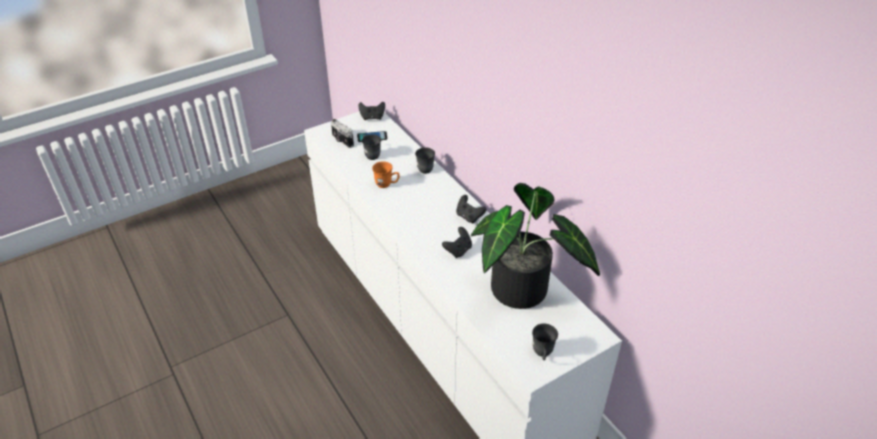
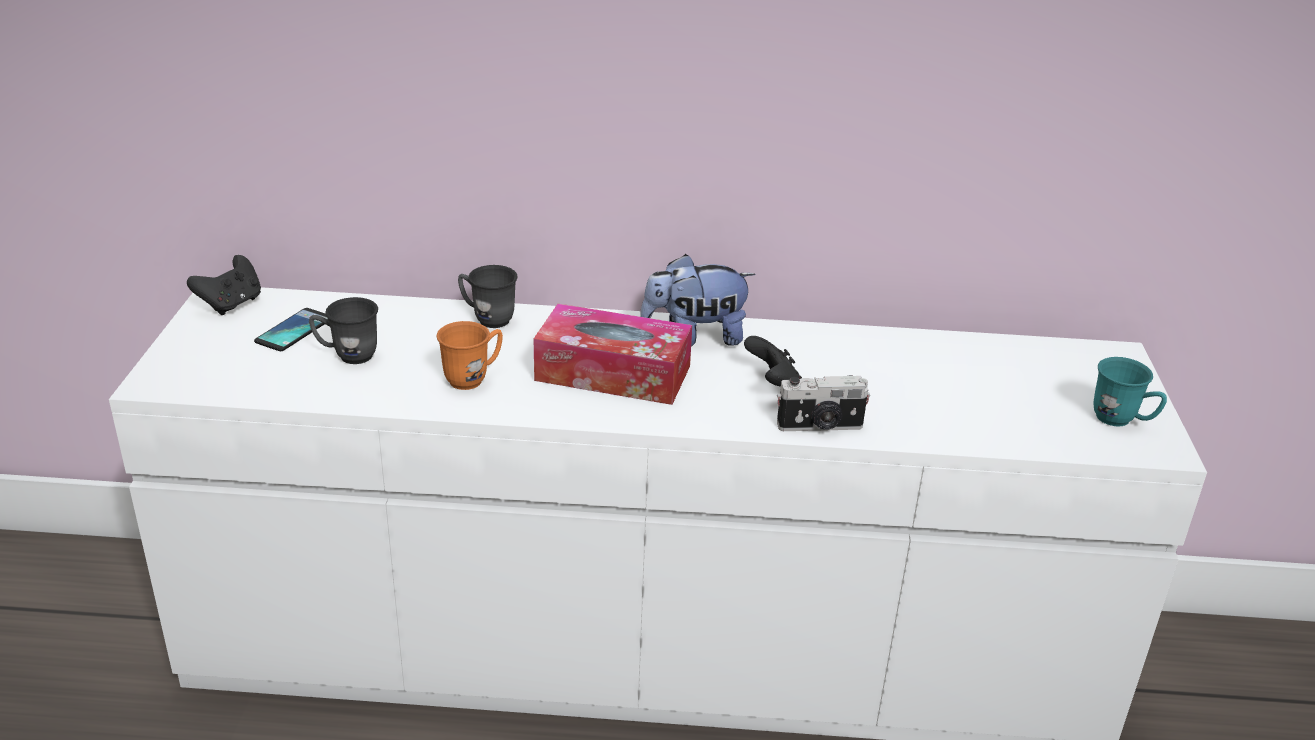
camera: 55 degrees left, 10 degrees down
(342, 141) = (241, 368): camera -> camera (820, 426)
(423, 211) = (613, 373): none -> tissue box
(469, 217) = (695, 337): black game controller -> plush toy
(523, 294) = (957, 375): potted plant -> none
(542, 354) = (1121, 421): grey mug -> turquoise mug

